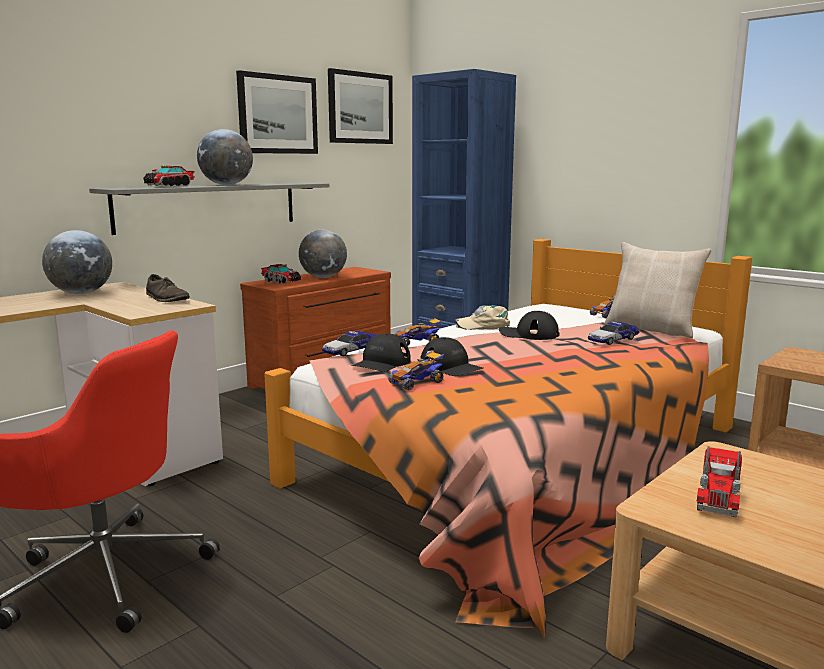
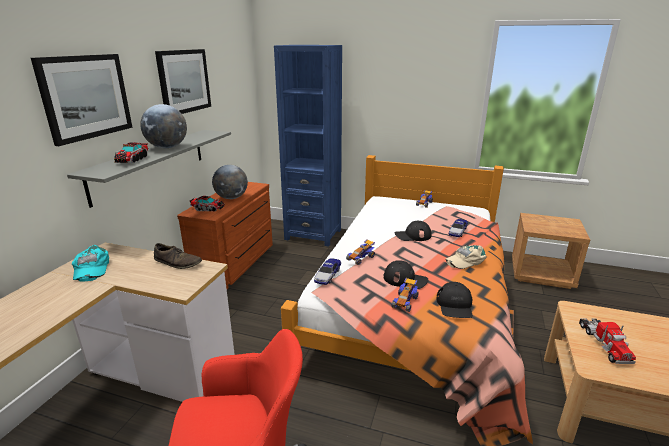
camera: 25 degrees left, 10 degrees up
(81, 293) = (90, 268): globe -> turquoise cap
(360, 108) = (229, 66): picture -> picture (86, 97)
(381, 363) = (362, 285): black cap -> black cap (455, 305)
(484, 325) = (371, 228): beige cap -> beige cap (465, 260)
(652, 329) = (462, 215): beige pillow -> none

